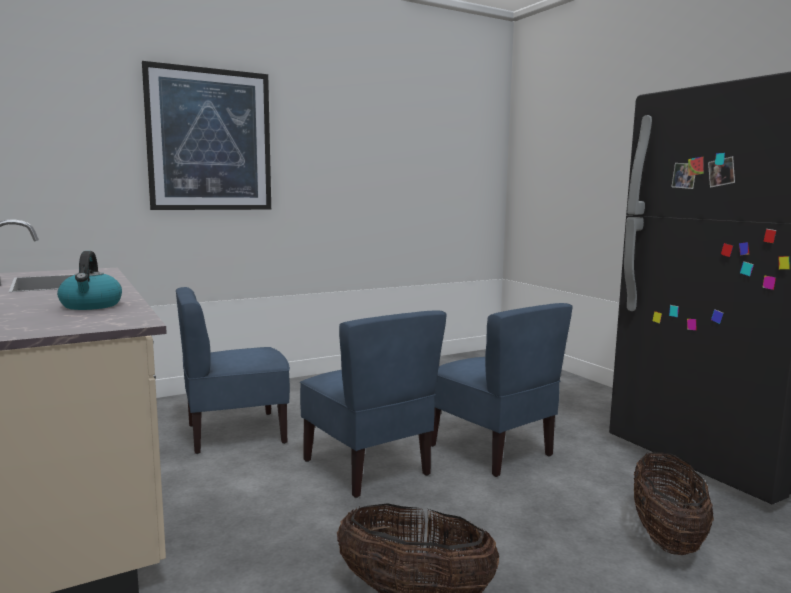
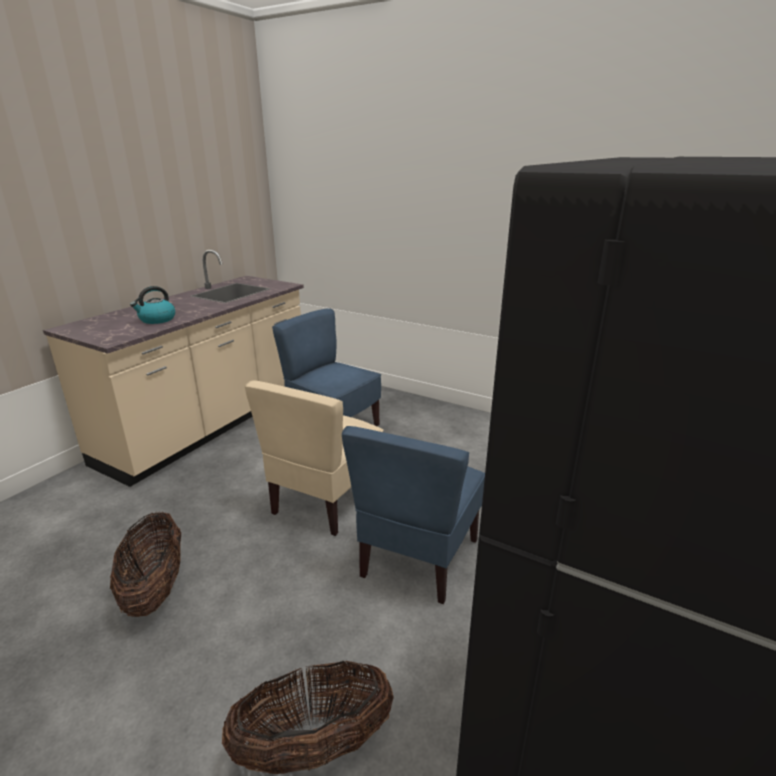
camera: 60 degrees right, 15 degrees up
(210, 140) = (403, 180): picture -> none
(368, 467) = (326, 501): blue chair -> beige chair

